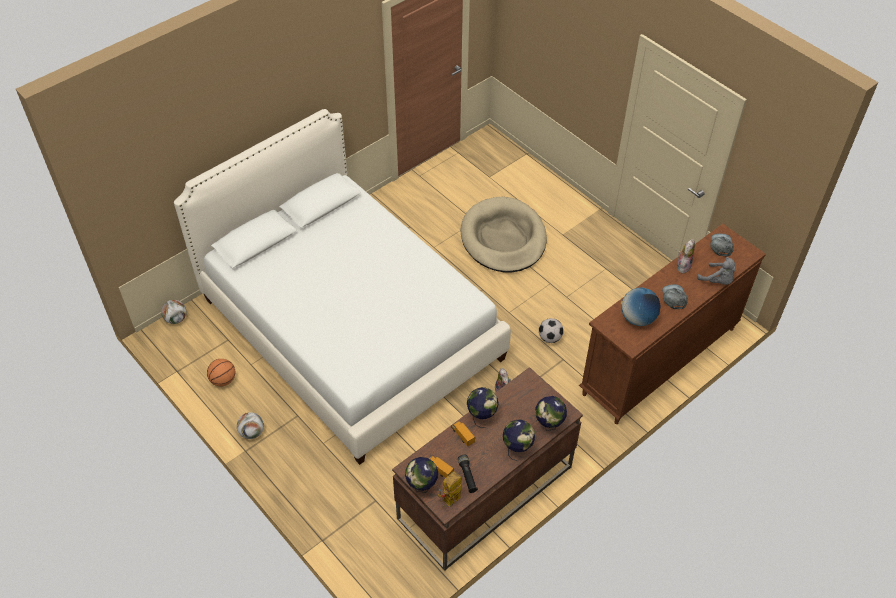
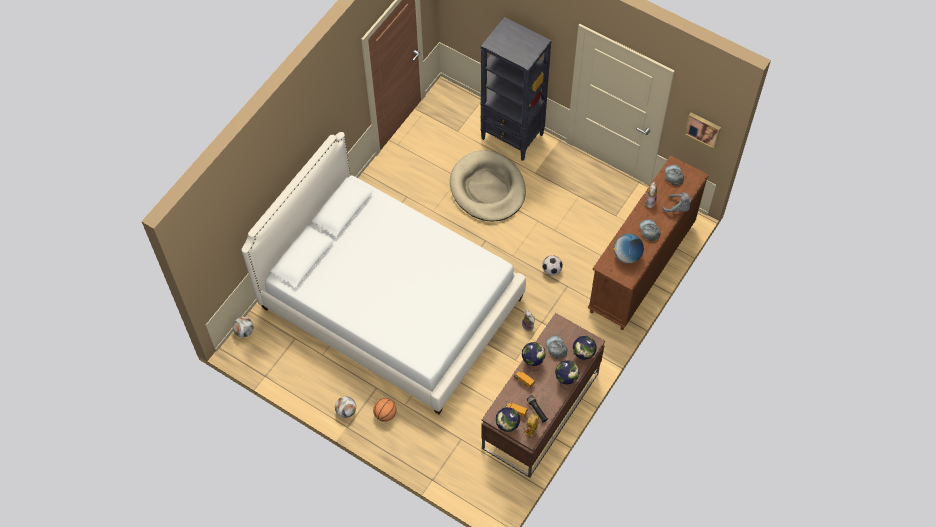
camera: 15 degrees left, 10 degrees up
(223, 380) = (305, 374): basketball -> basketball (385, 414)
(517, 407) = (556, 348): none -> grey cap
(548, 195) = (512, 137): none -> black bookcase
(769, 190) = (703, 129): none -> picture

